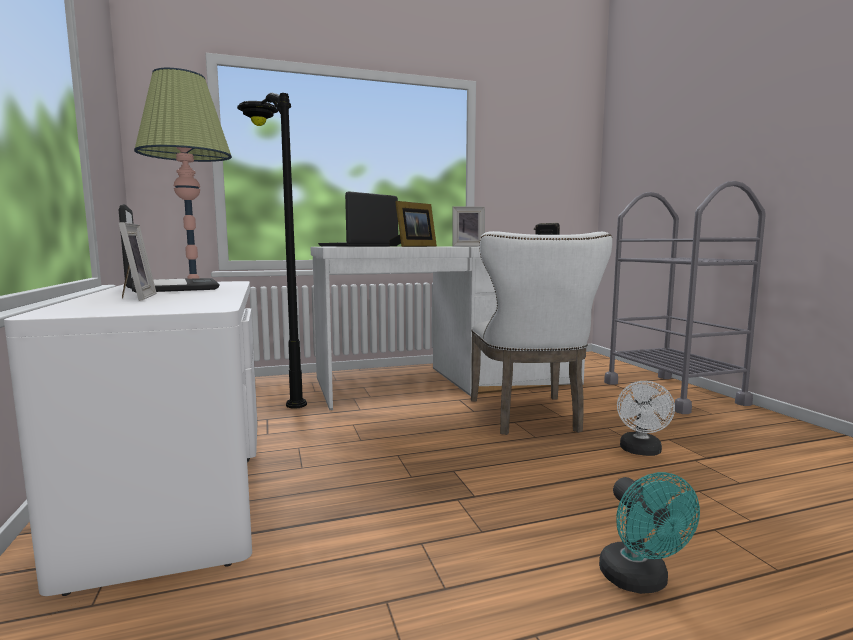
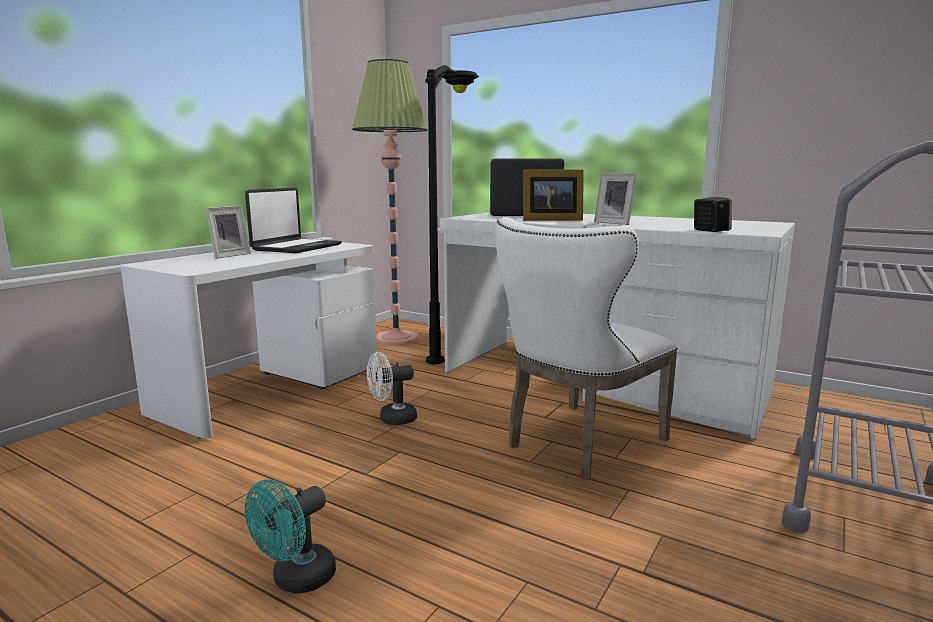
camera: 50 degrees right, 5 degrees up
(641, 451) = (587, 525): white fan -> white fan (392, 419)

